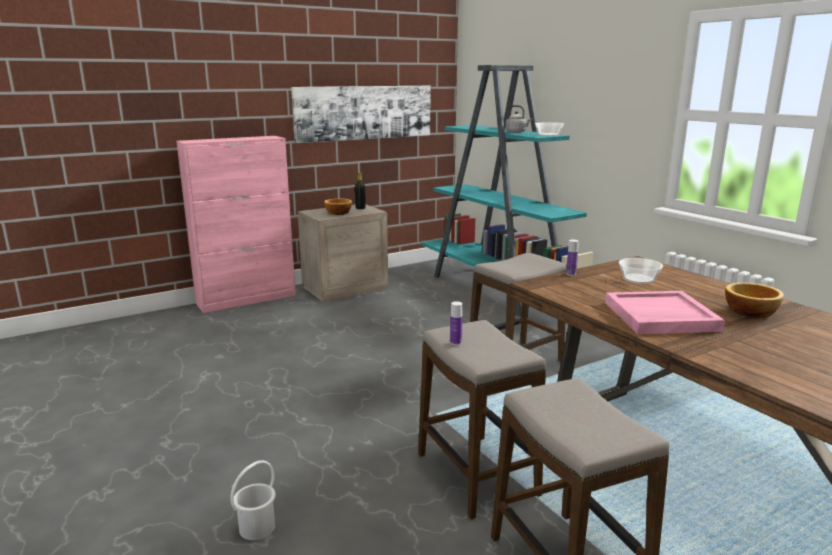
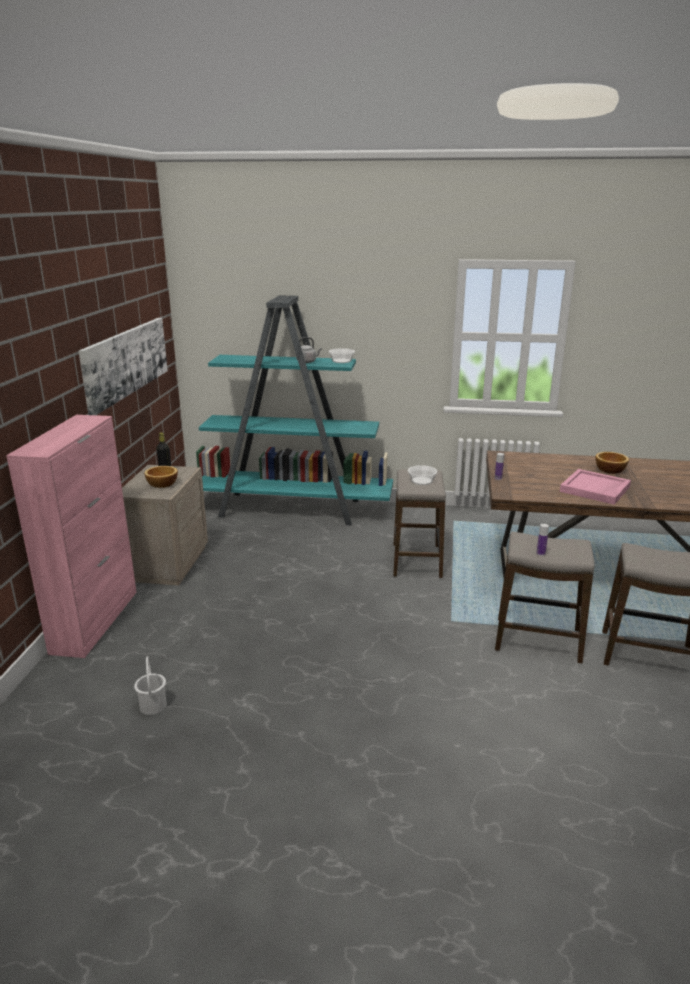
camera: 50 degrees left, 5 degrees up
(256, 527) = (520, 751): white bucket -> white bucket (152, 706)
(639, 278) = (529, 467): bowl -> bowl (421, 480)

